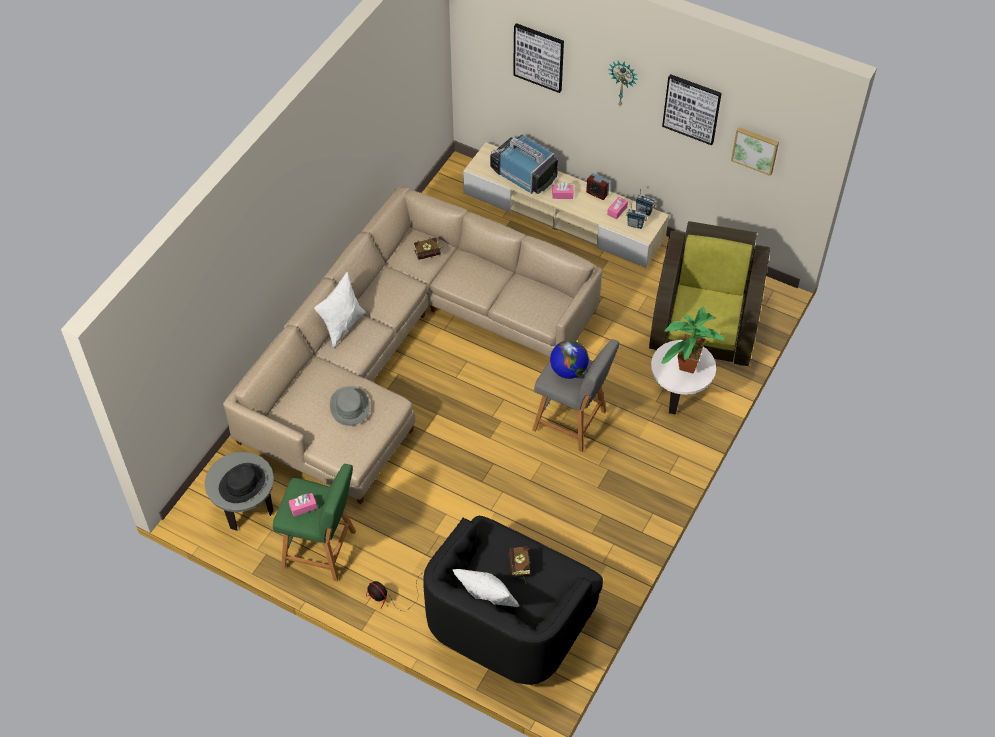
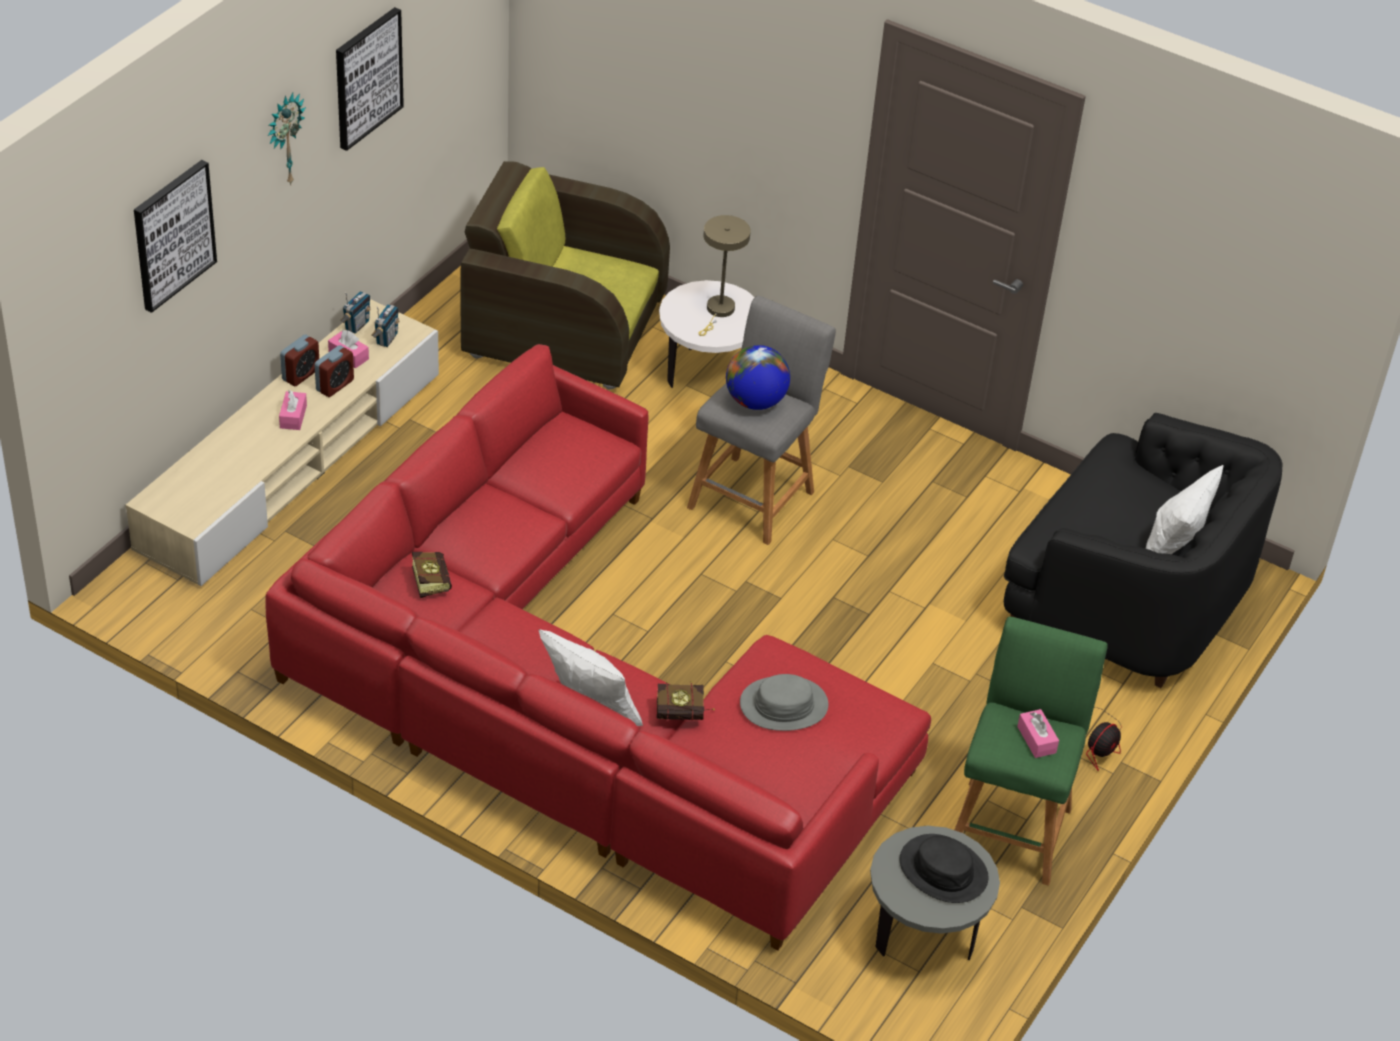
camera: 90 degrees left, 10 degrees down
(403, 351) = (580, 698): beige sofa -> red sofa
(519, 568) = (1113, 509): book -> book (685, 715)
(523, 175) = (229, 461): television -> none
(591, 208) = (335, 385): none -> alarm clock
(685, 369) = (719, 311): potted plant -> beige table lamp
(755, 149) = (441, 54): picture -> none

